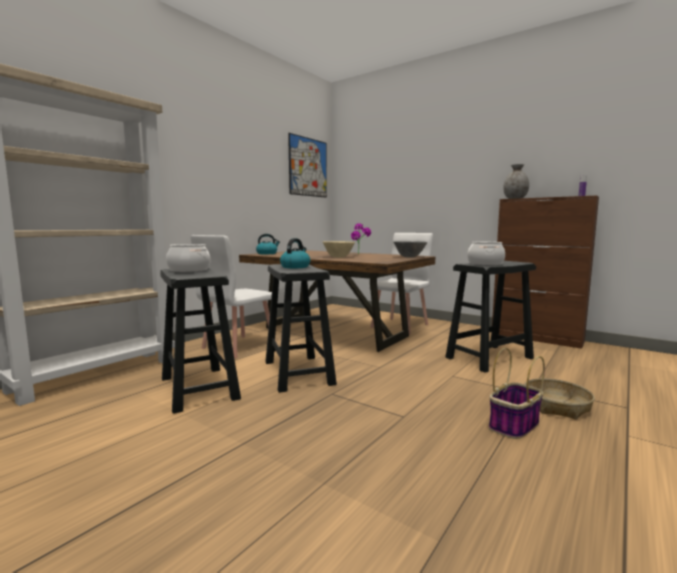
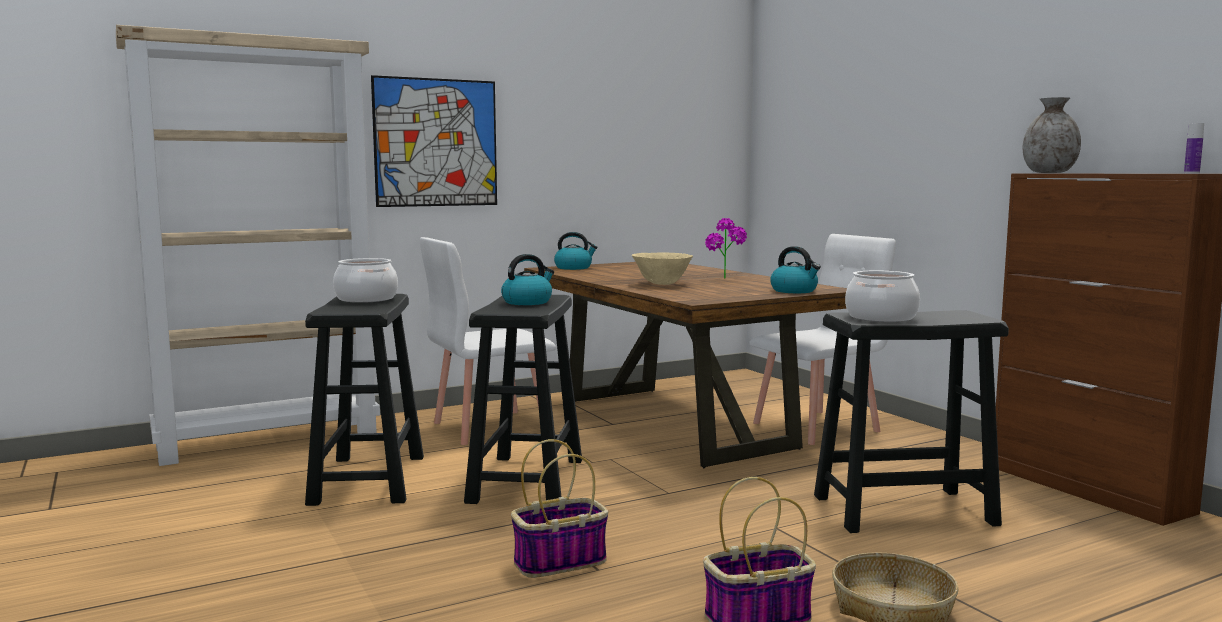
camera: 25 degrees right, 0 degrees up
(308, 167) = (691, 99): picture -> picture (436, 142)
(378, 416) = (560, 561): none -> basket
(409, 257) = (794, 291): grey bowl -> kettle

